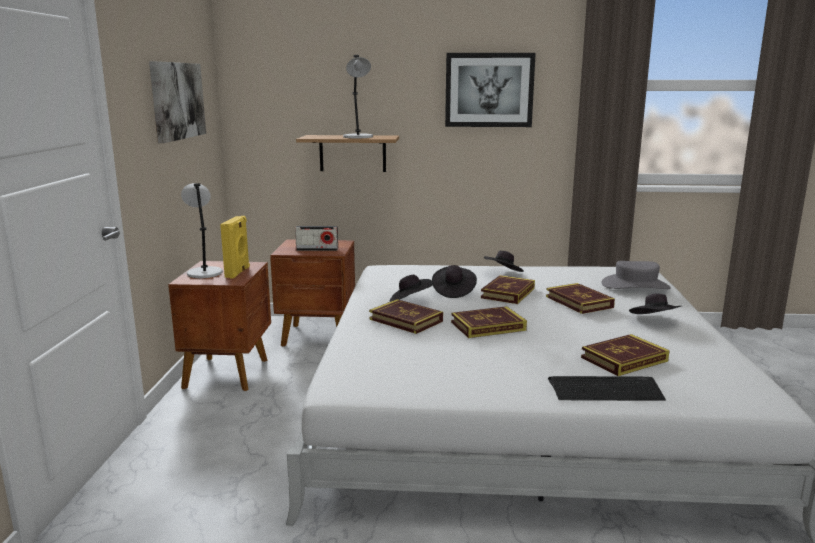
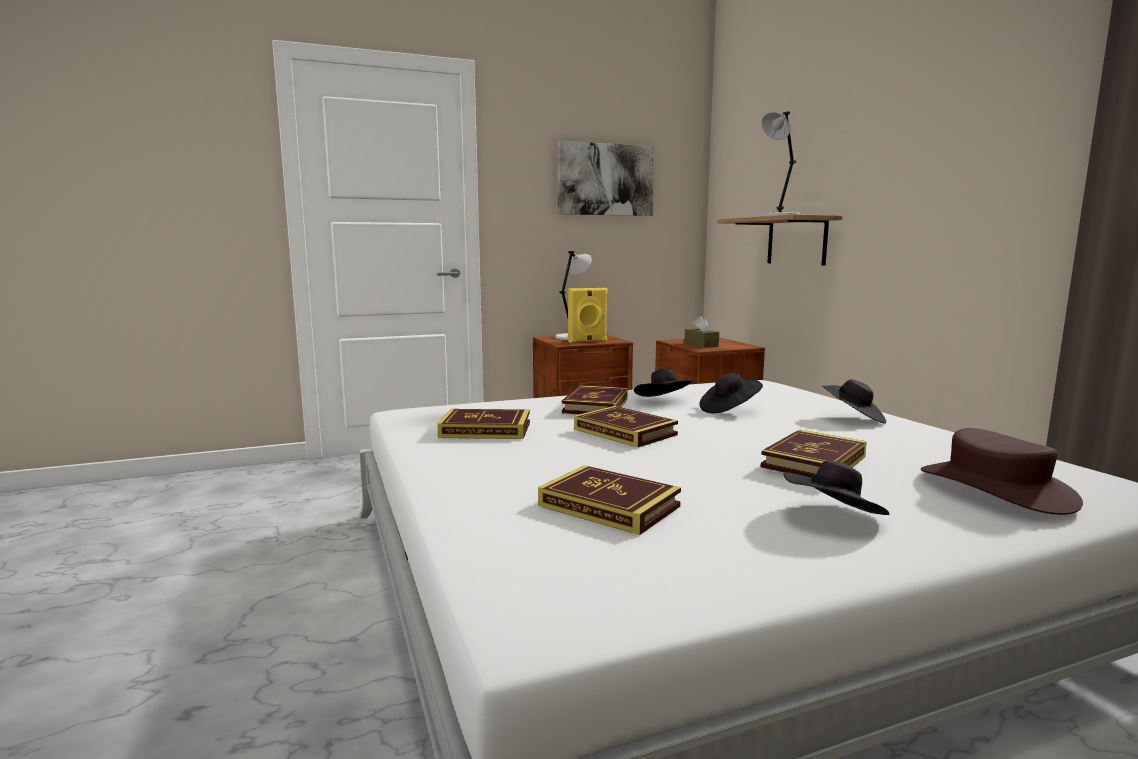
camera: 65 degrees right, 5 degrees down
(317, 249) = (701, 345): radio -> brown tissue box
(489, 90) = (959, 133): picture -> none
(508, 293) = (772, 428): book -> book (485, 430)
(605, 390) = (482, 502): keyboard -> none
(635, 285) = (996, 488): grey hat -> brown hat

